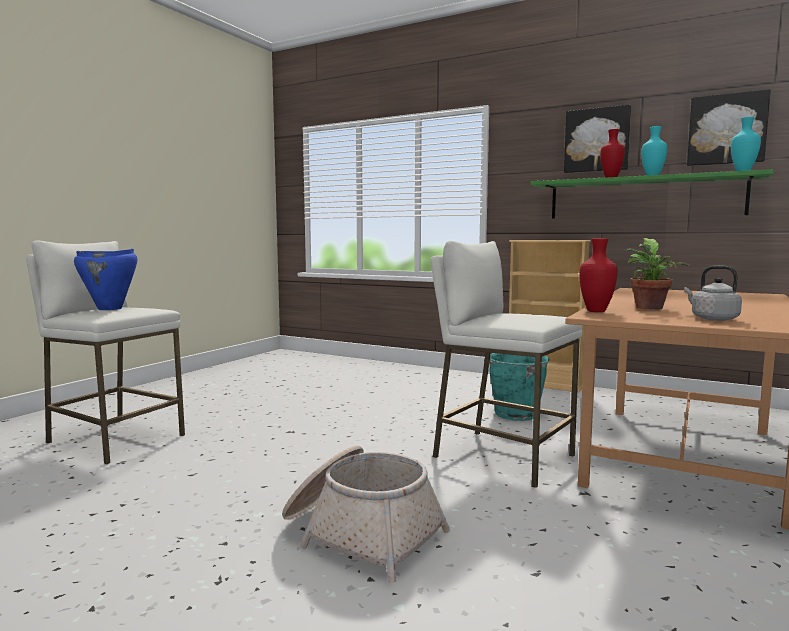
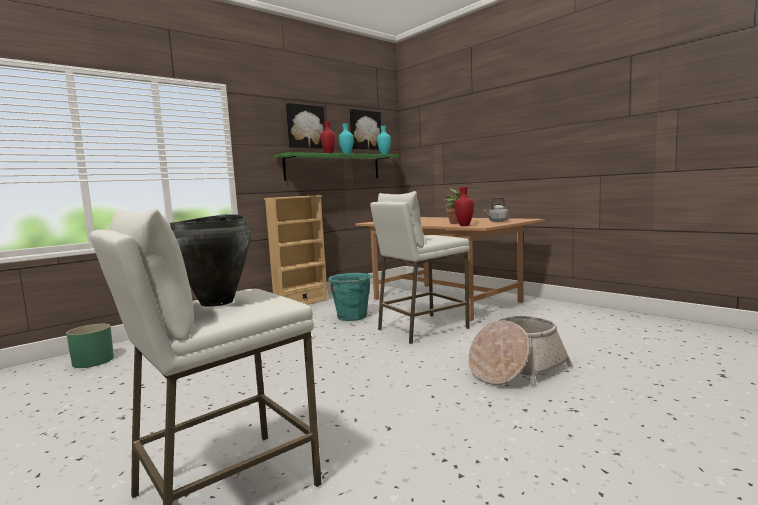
camera: 70 degrees left, 0 degrees up
(110, 309) = (218, 302): blue cooking pot -> black cooking pot
(324, 364) = (93, 361): none -> green planter

